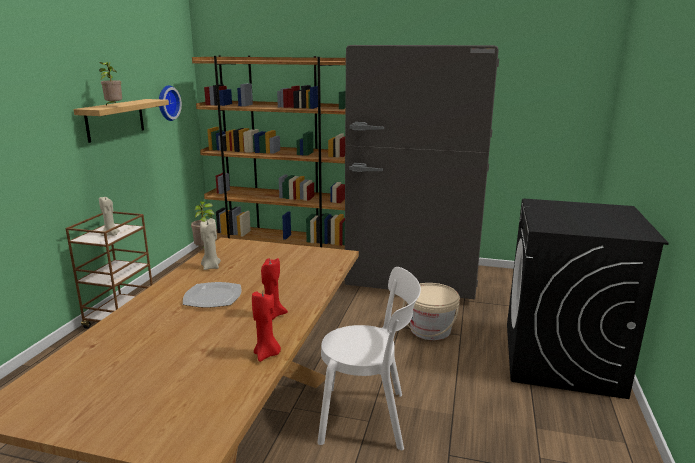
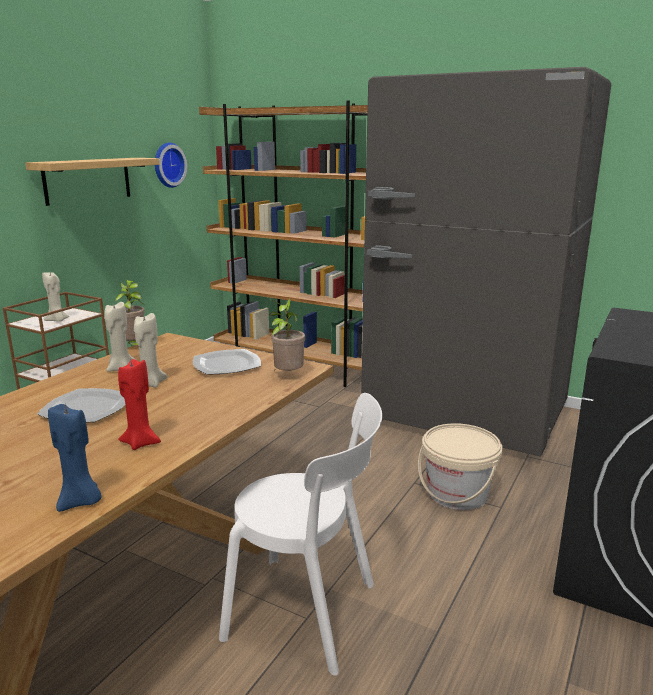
camera: 15 degrees right, 0 degrees up
(113, 106) = (74, 161): potted plant -> potted plant (287, 376)
(243, 275) = (150, 384): none -> beige candle
(266, 354) = (81, 502): red candle -> blue candle
(285, 257) = (226, 365): none -> plate

